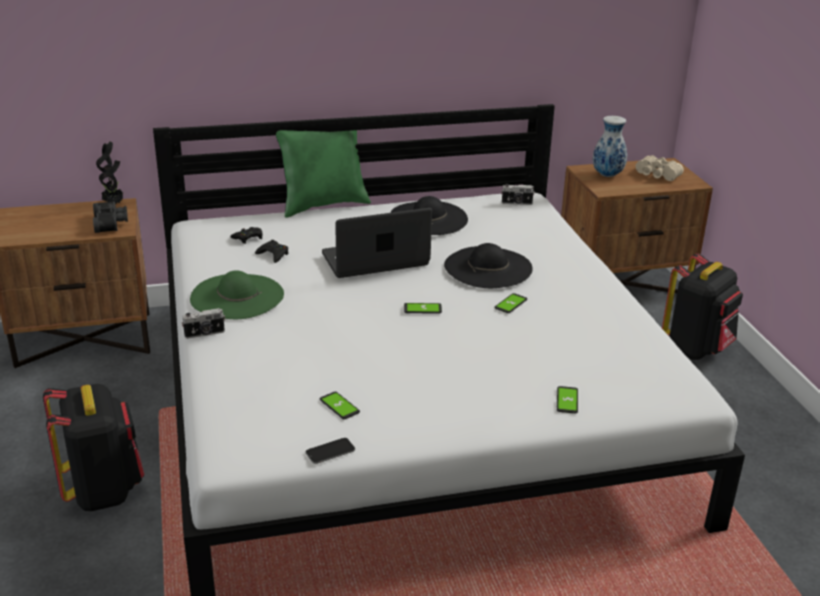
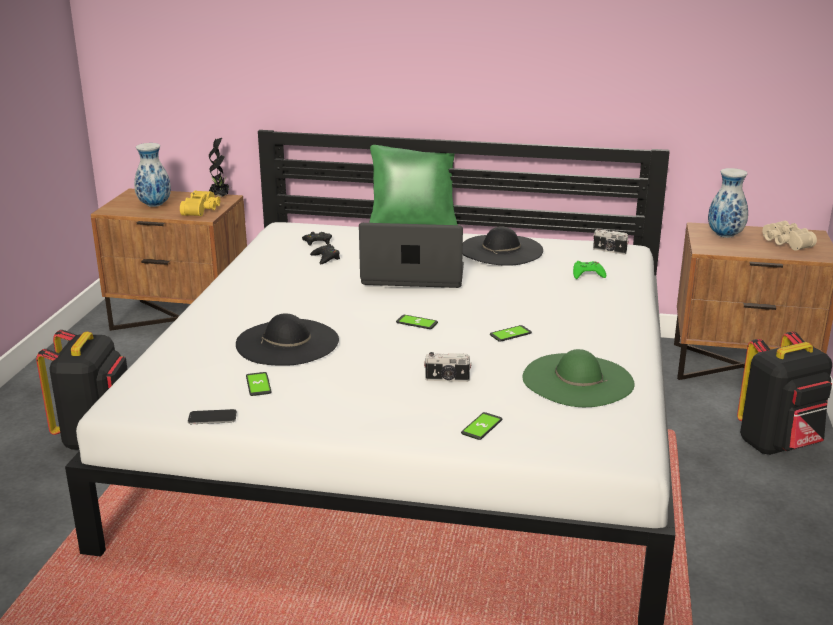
camera: 25 degrees right, 5 degrees down
(51, 225) = (155, 205): none -> vase
(111, 223) = (203, 210): black binoculars -> yellow binoculars
(205, 334) = (204, 307): camera -> camera (447, 379)
(237, 296) = (260, 284): green hat -> green hat (577, 380)
(488, 267) = (518, 299): black hat -> black hat (287, 342)
(521, 230) = (587, 274): none -> green game controller

